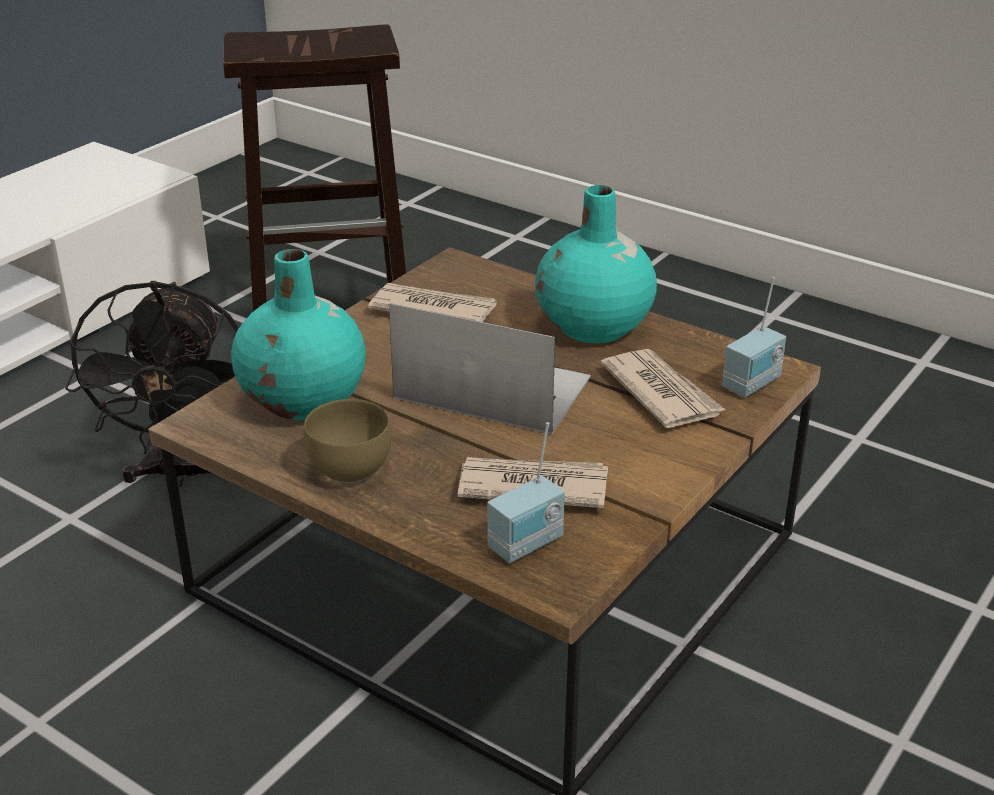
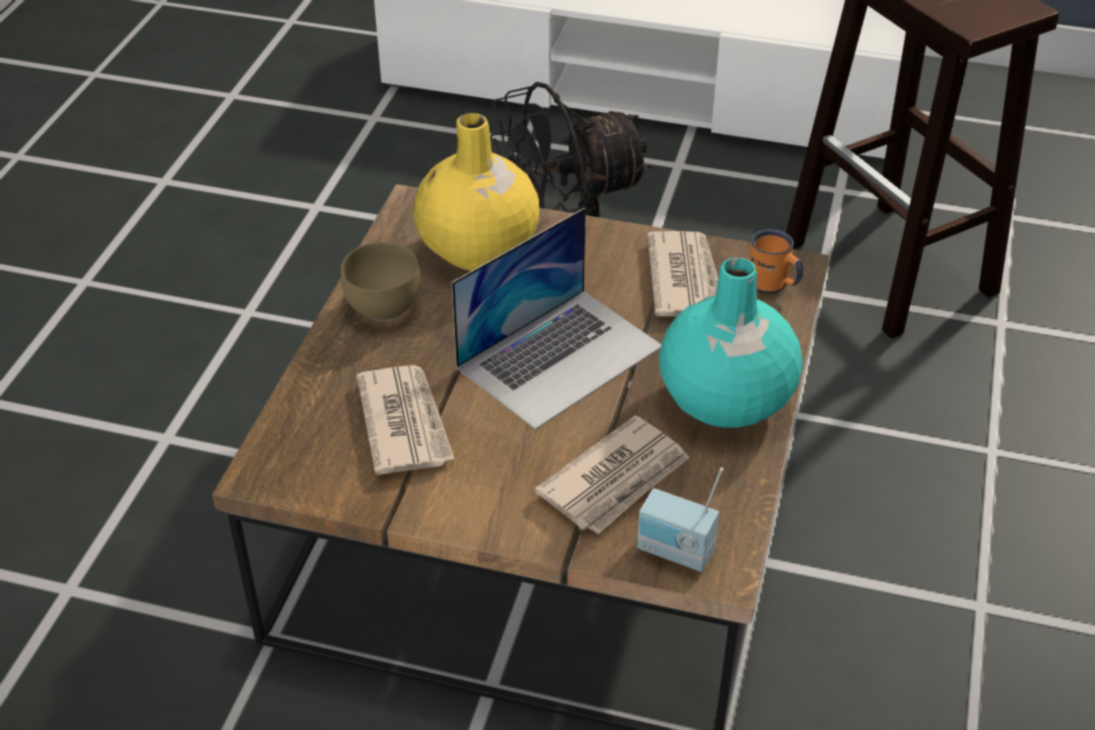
camera: 70 degrees right, 10 degrees up
(304, 400) = (478, 249): turquoise vase -> yellow vase
(470, 276) = (773, 286): none -> orange mug
(492, 387) = (560, 356): laptop -> laptop turned 45 degrees clockwise
(527, 545) = (315, 441): radio -> none

